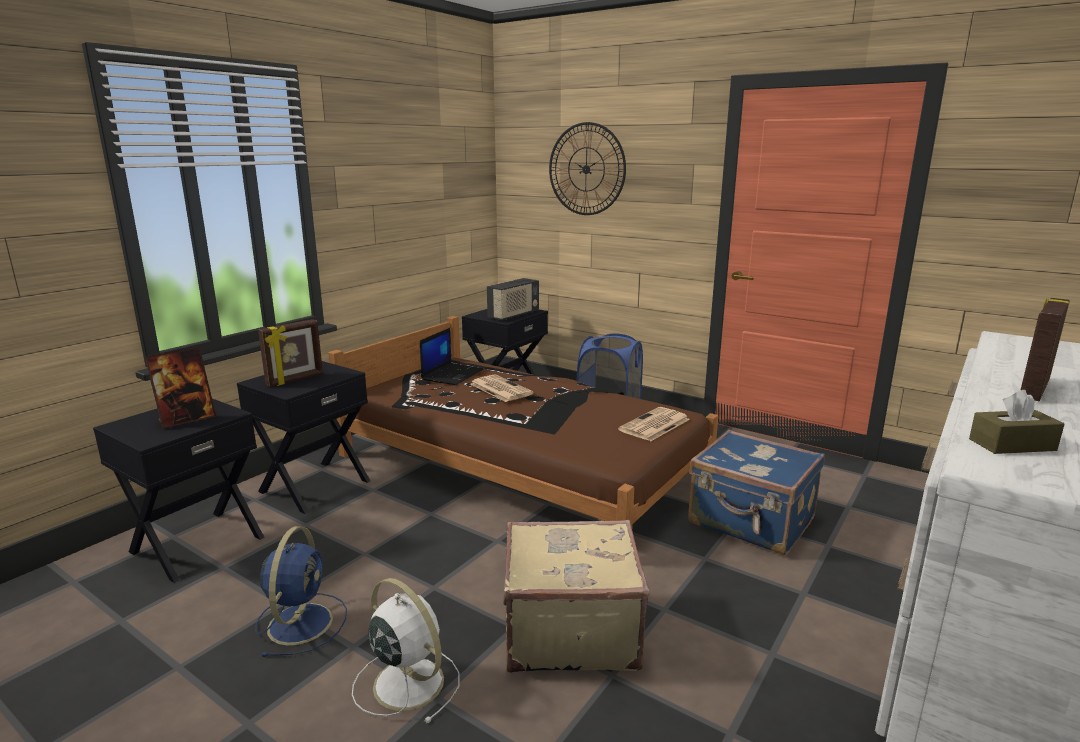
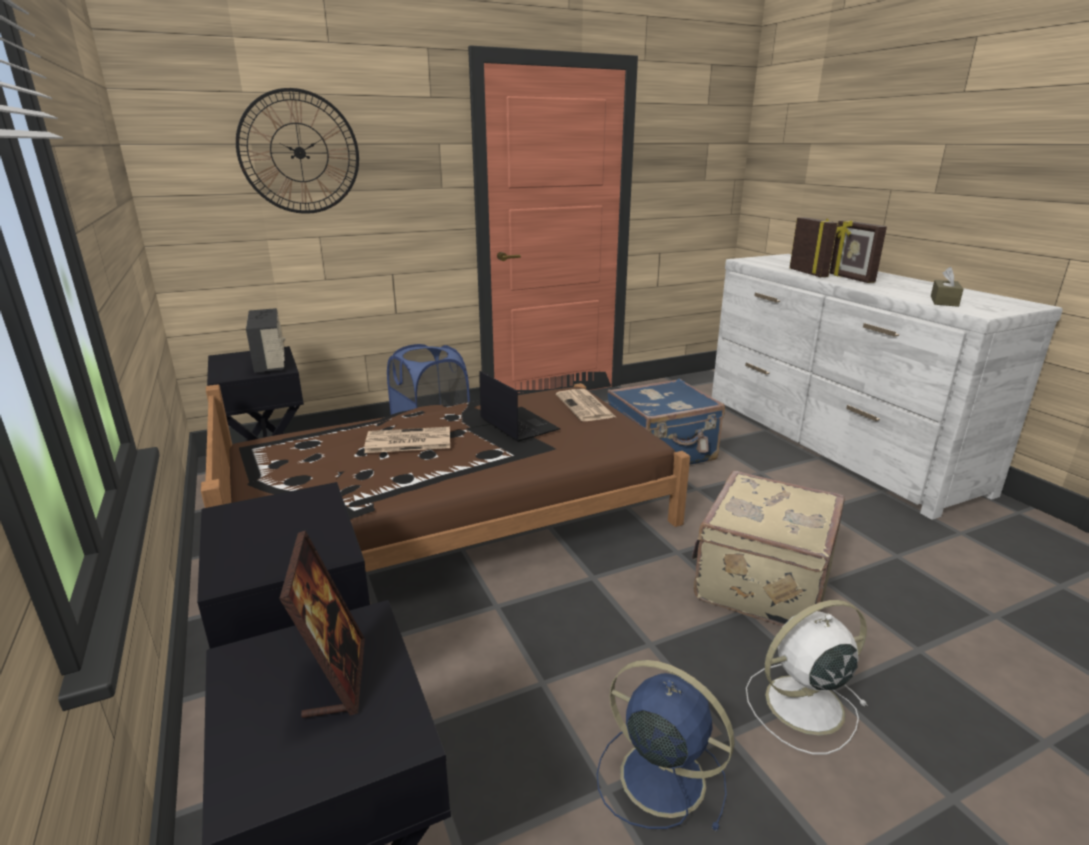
camera: 60 degrees left, 5 degrees up
(295, 380) = (282, 539): picture frame -> picture frame (808, 273)
(452, 374) = (312, 455): laptop -> laptop (517, 424)

